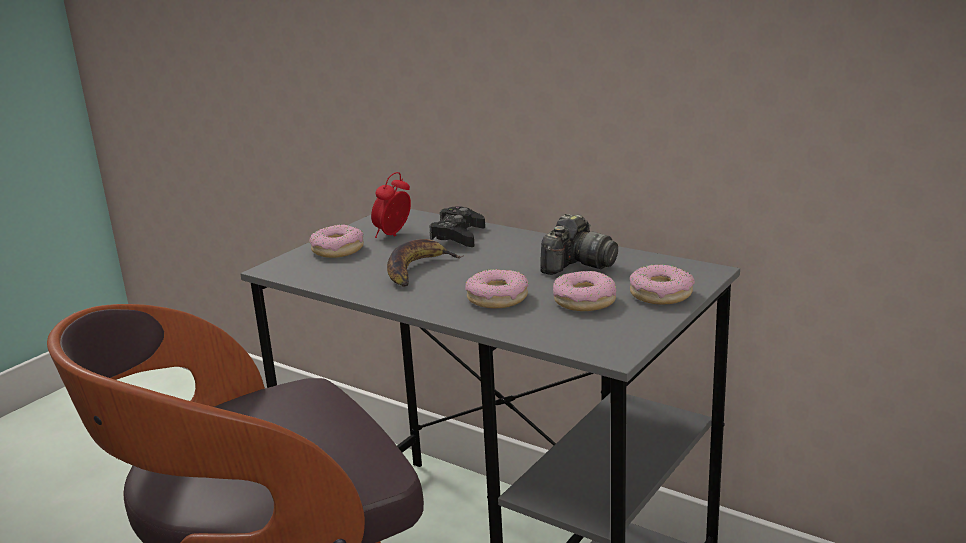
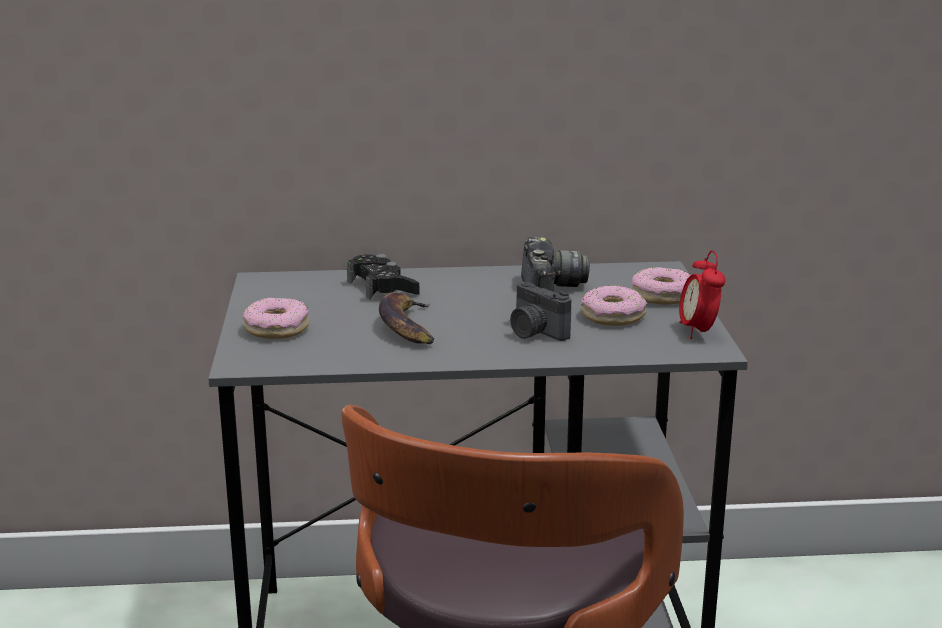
camera: 40 degrees left, 0 degrees up
(393, 235) = (309, 301): alarm clock -> alarm clock (698, 331)
(497, 298) = (535, 332): donut -> camera

